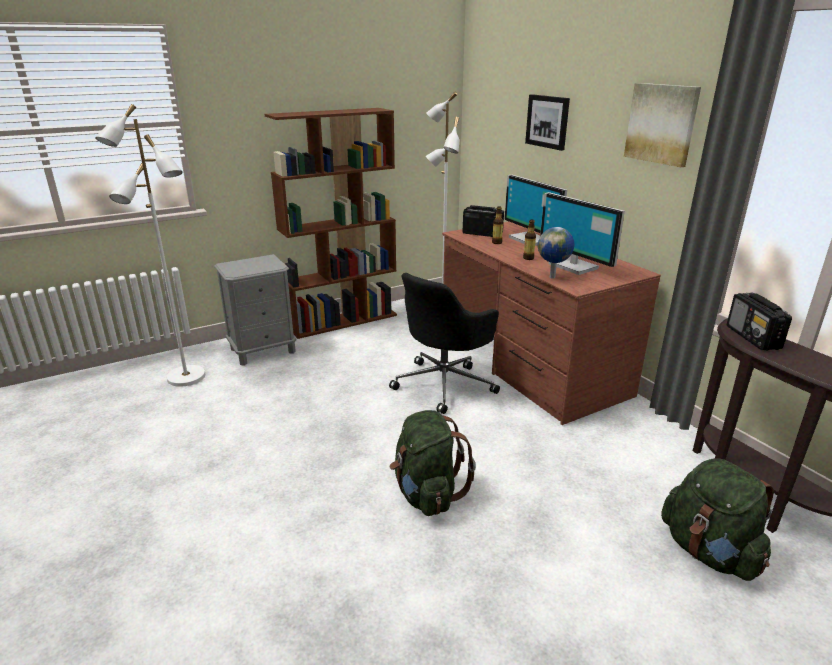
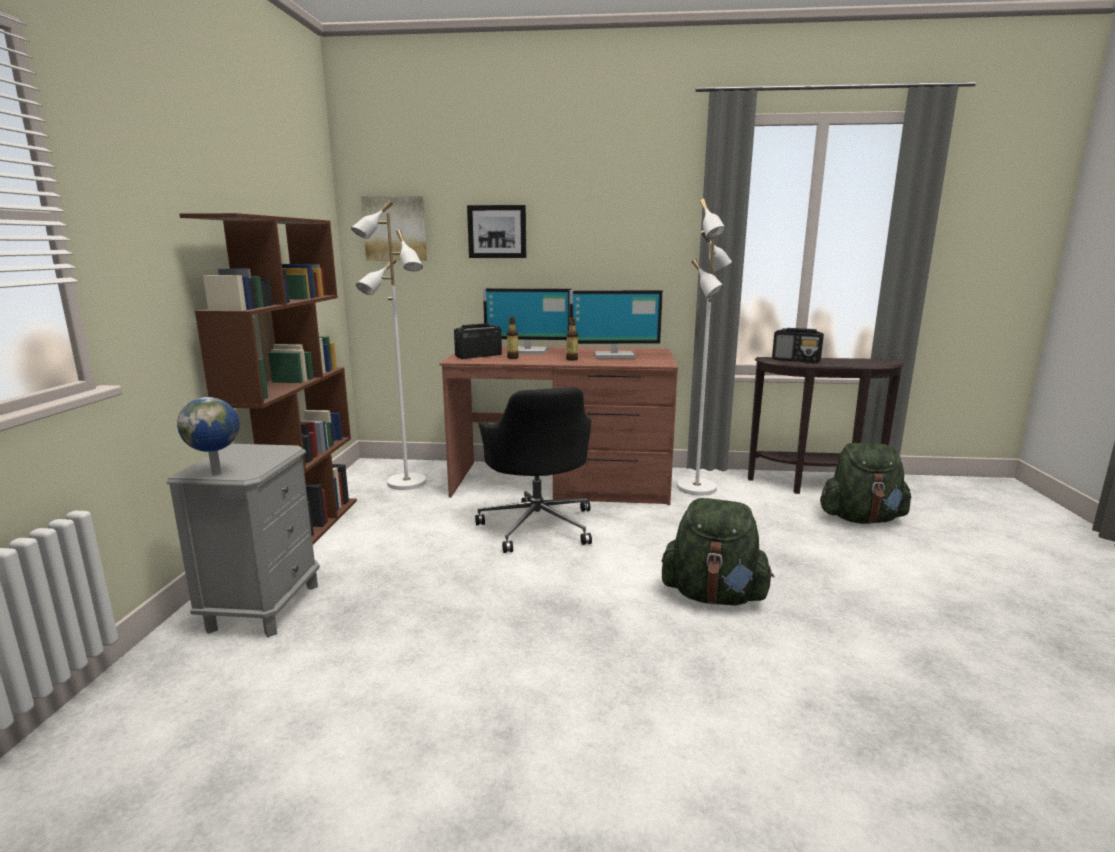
camera: 55 degrees left, 10 degrees down
(186, 377) = (209, 701): white floor lamp -> white floor lamp (698, 488)
(553, 277) = (628, 363): globe -> globe (217, 473)
(661, 124) = (642, 218): picture -> picture (395, 228)

